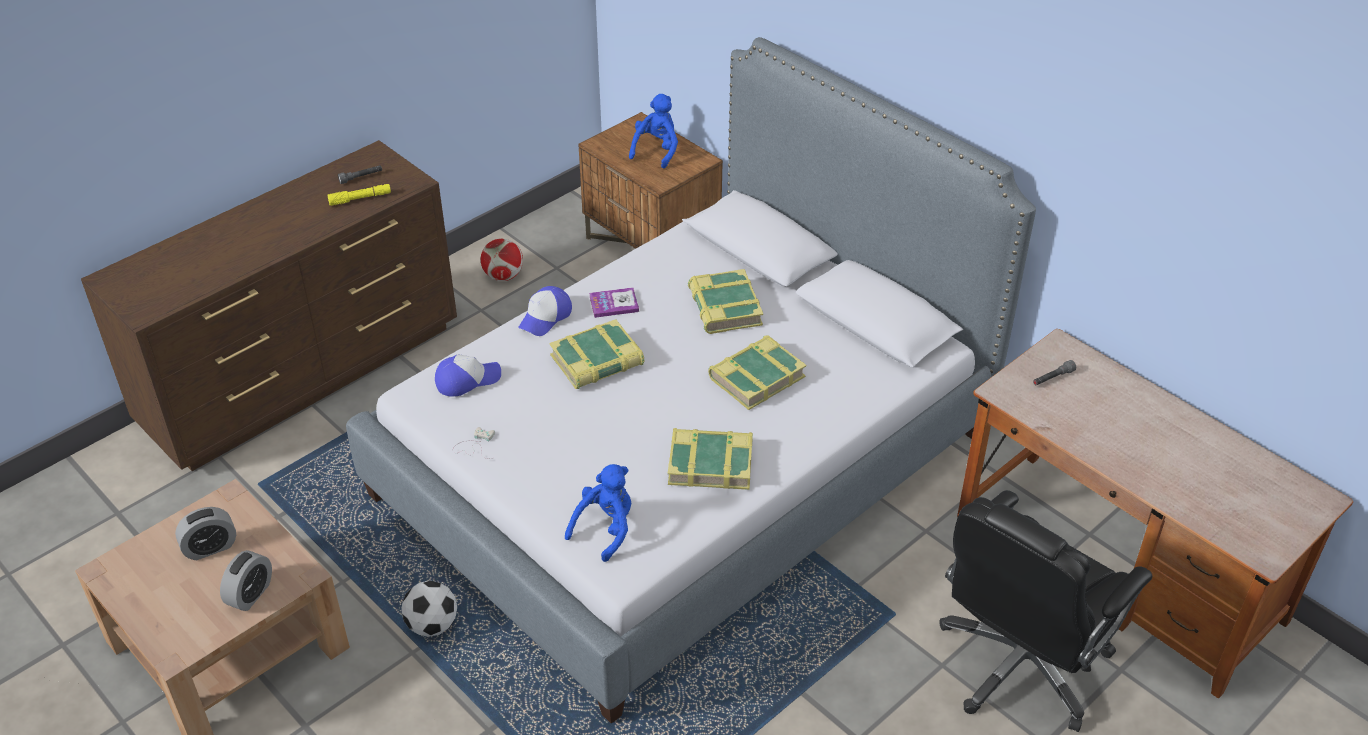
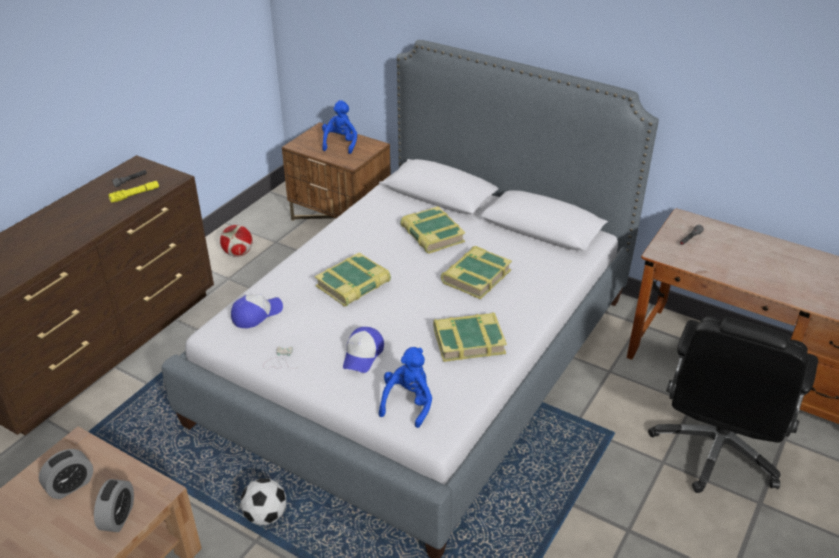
camera: 15 degrees left, 5 degrees down
(545, 317) = (301, 261): cap -> cap (363, 355)
(614, 304) = (349, 245): book -> none

